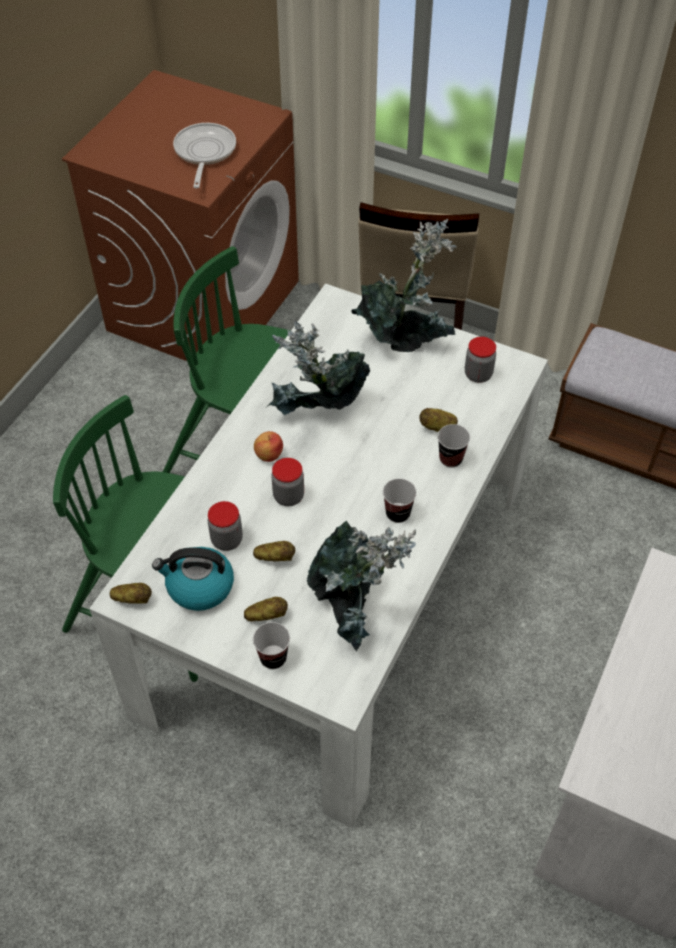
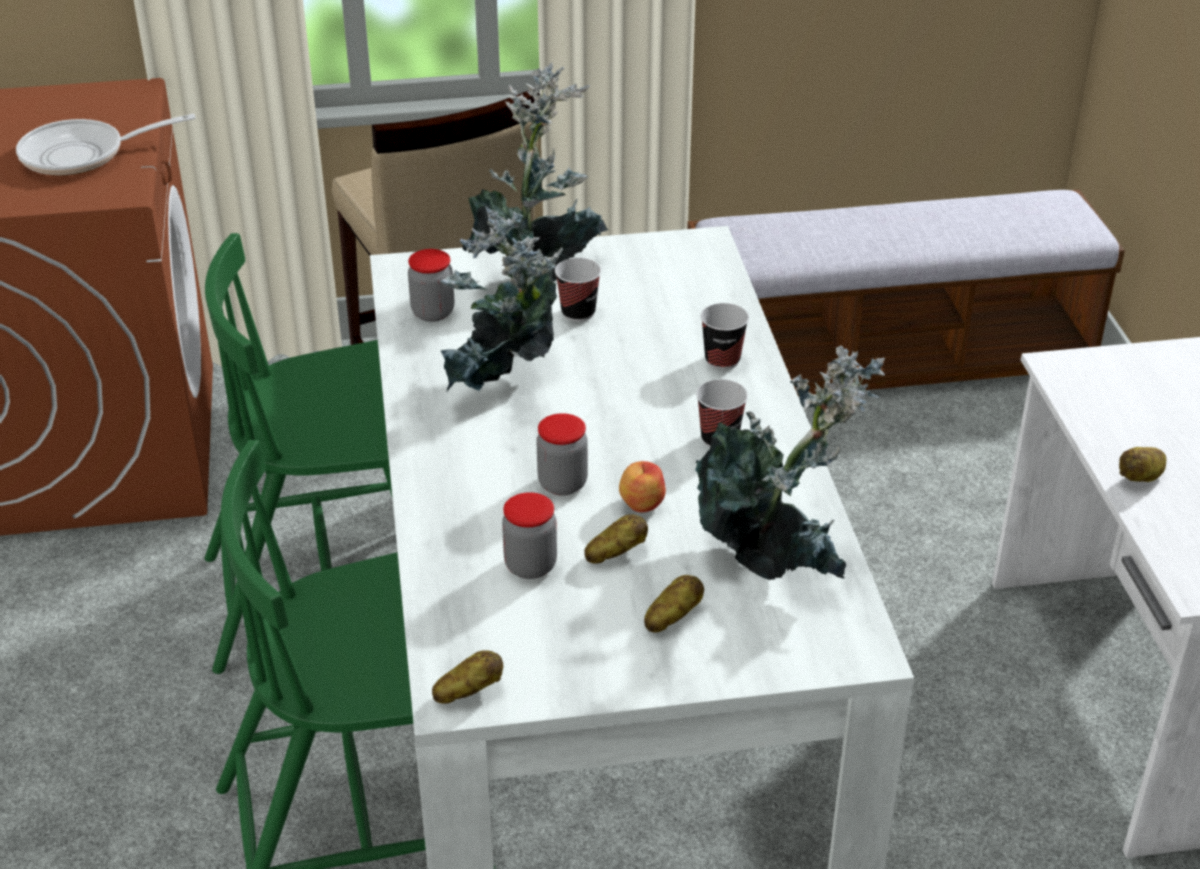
camera: 35 degrees left, 15 degrees down
(199, 587) = (548, 633): kettle -> none
(204, 153) = (82, 155): frying pan -> frying pan turned 75 degrees counterclockwise
(269, 454) = (488, 453): apple -> apple (641, 503)
(273, 658) = (730, 657): cup -> cup (578, 313)
(437, 427) = (672, 337): potato -> potato (1141, 477)
(478, 374) = (664, 269): jar -> jar (433, 312)

